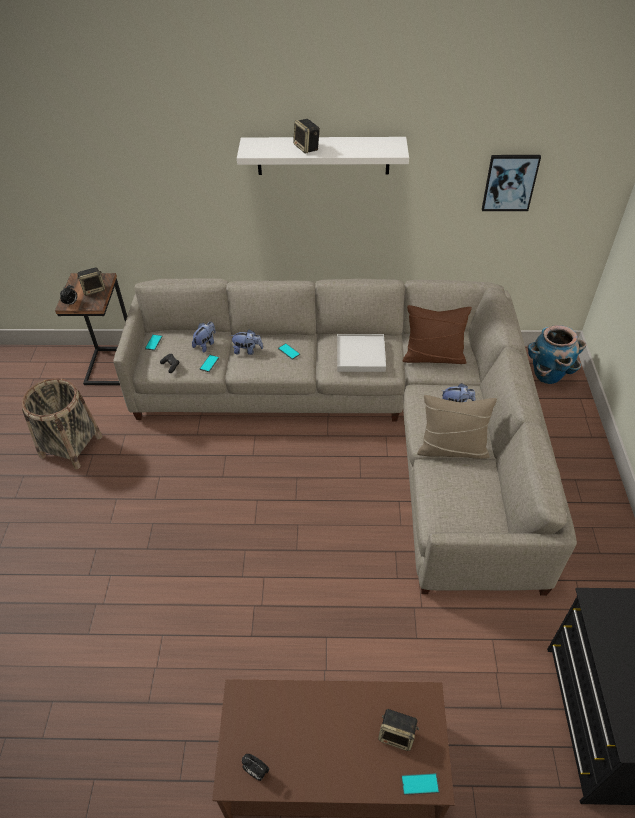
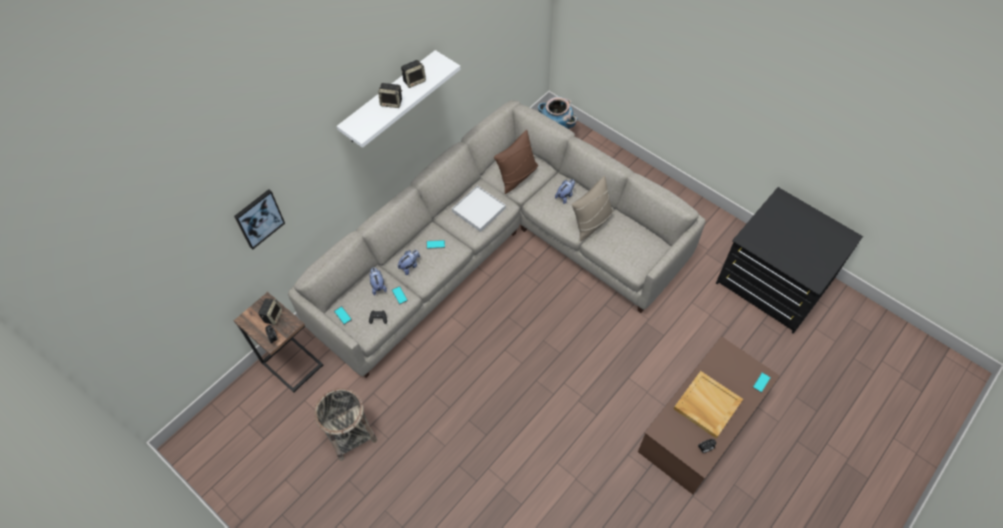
camera: 50 degrees left, 10 degrees up
(323, 731) = (706, 405): none -> beige tray
(397, 735) = (732, 374): speaker -> speaker (414, 81)
(509, 182) = (495, 34): picture -> picture (259, 218)

